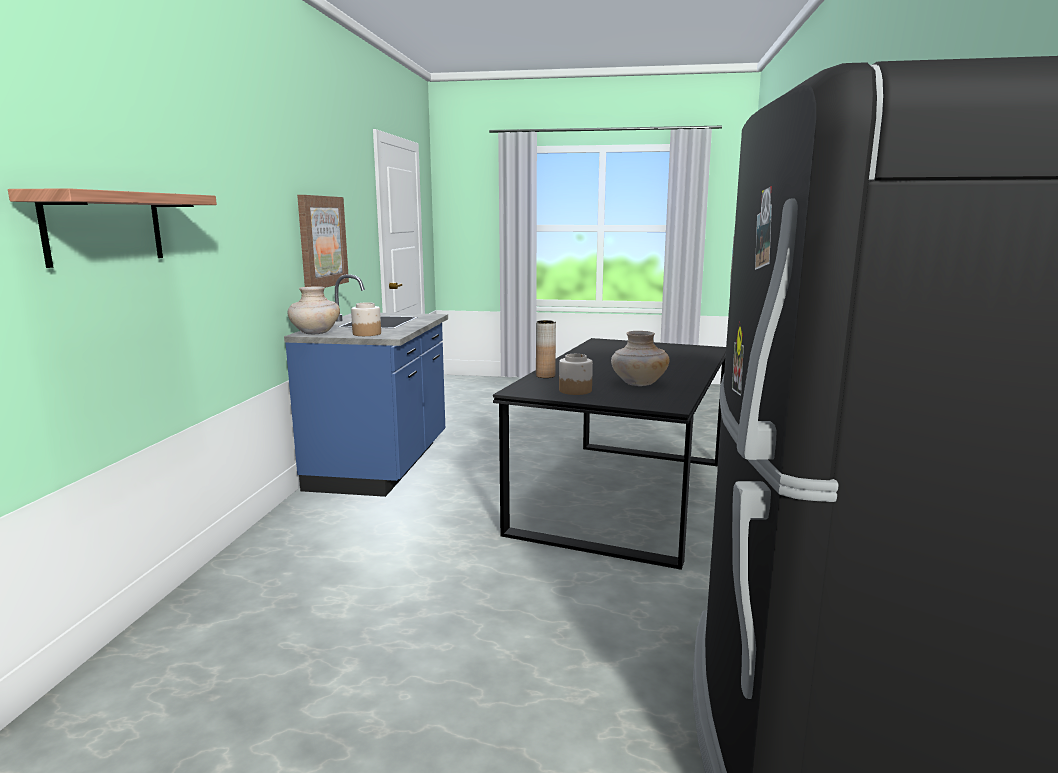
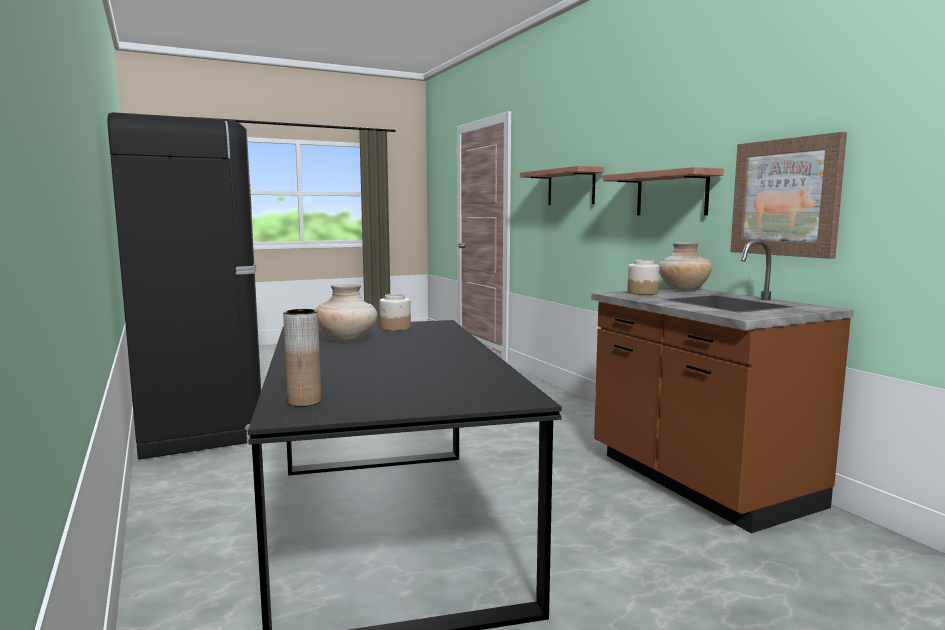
camera: 145 degrees right, 5 degrees down
(255, 239) = (671, 194): none -> shelf
(382, 465) = (699, 481): blue counter -> brown counter
(545, 376) = (450, 334): brown vase -> brown vase (304, 402)

